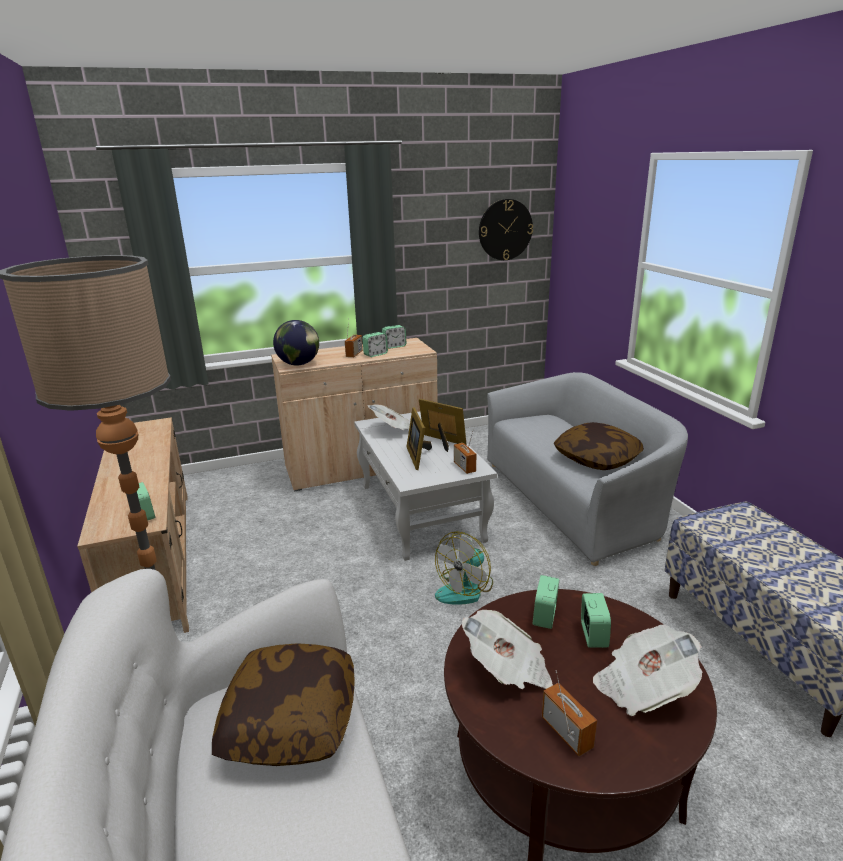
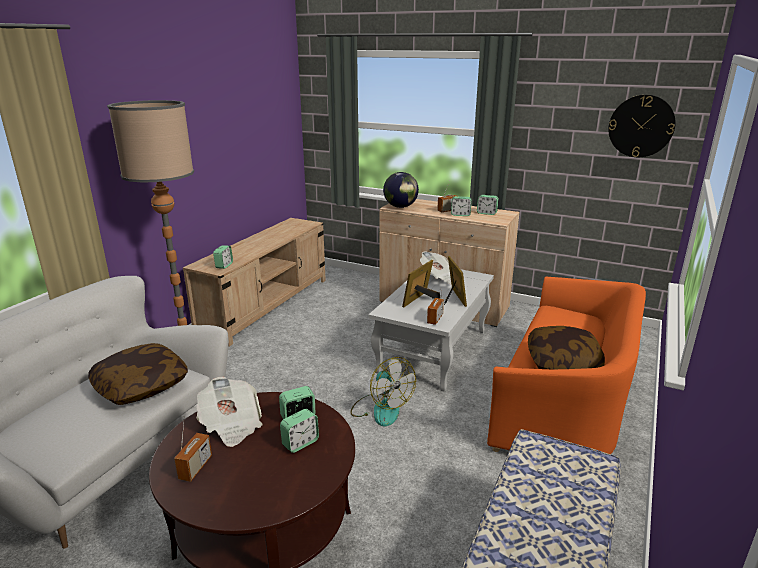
camera: 45 degrees right, 0 degrees up
(465, 589) = (381, 409): fan -> fan turned 120 degrees counterclockwise
(575, 500) = (564, 402): grey sofa -> orange sofa
(643, 687) = (267, 482): newspaper -> none

